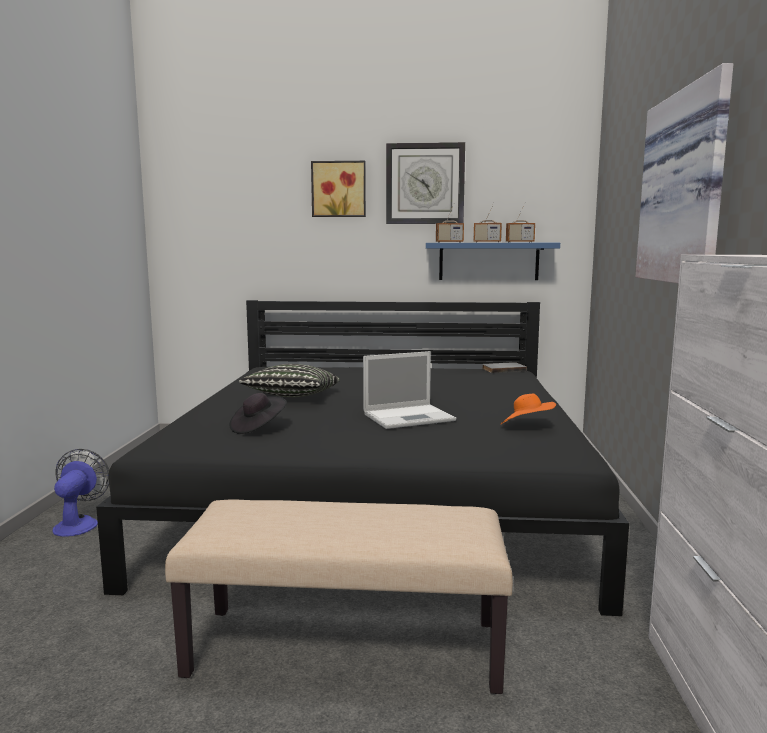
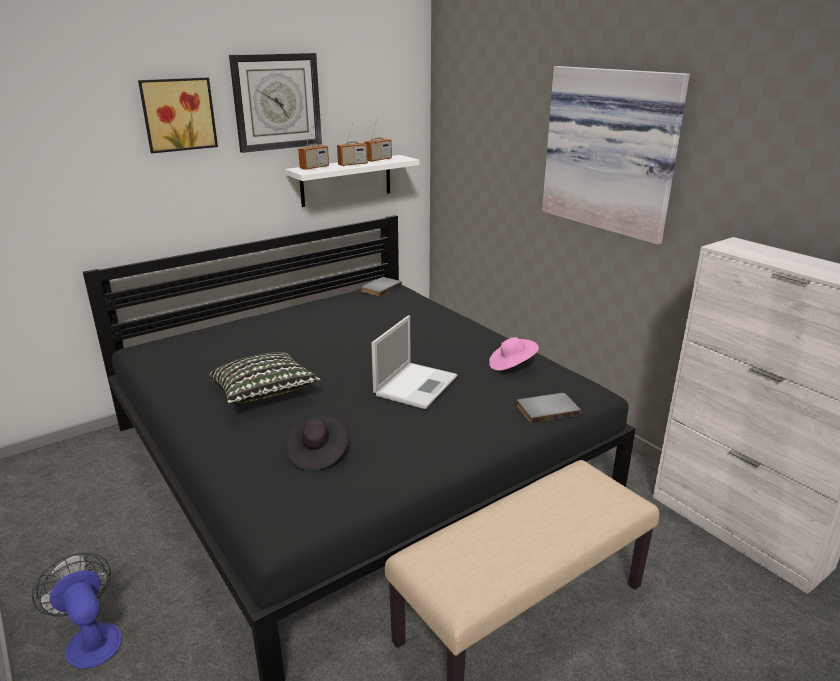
camera: 40 degrees left, 15 degrees up
(488, 261) = (346, 180): blue shelf -> white shelf
(499, 455) = (546, 409): none -> grey book
(526, 427) = (511, 365): orange hat -> pink hat

